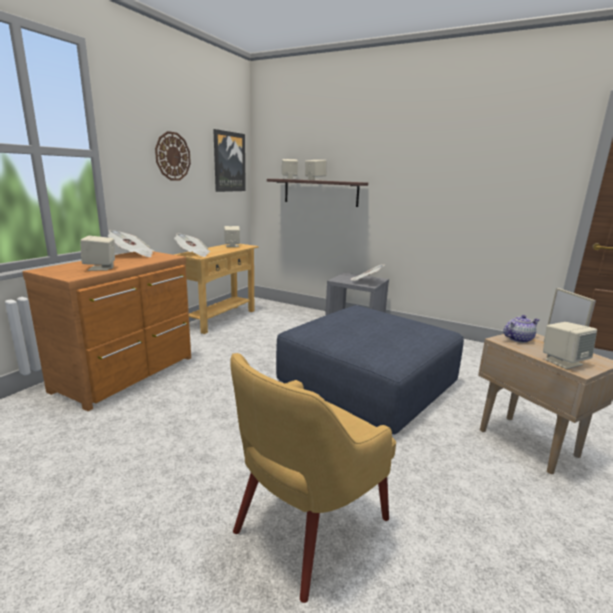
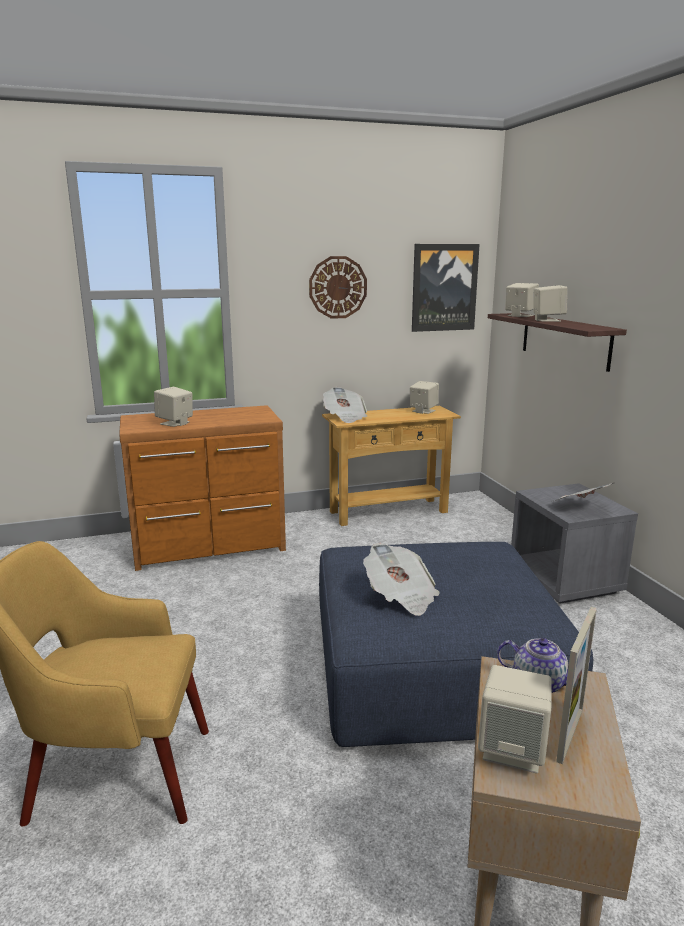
camera: 45 degrees right, 0 degrees up
(133, 255) = (239, 411): newspaper -> newspaper (401, 596)

